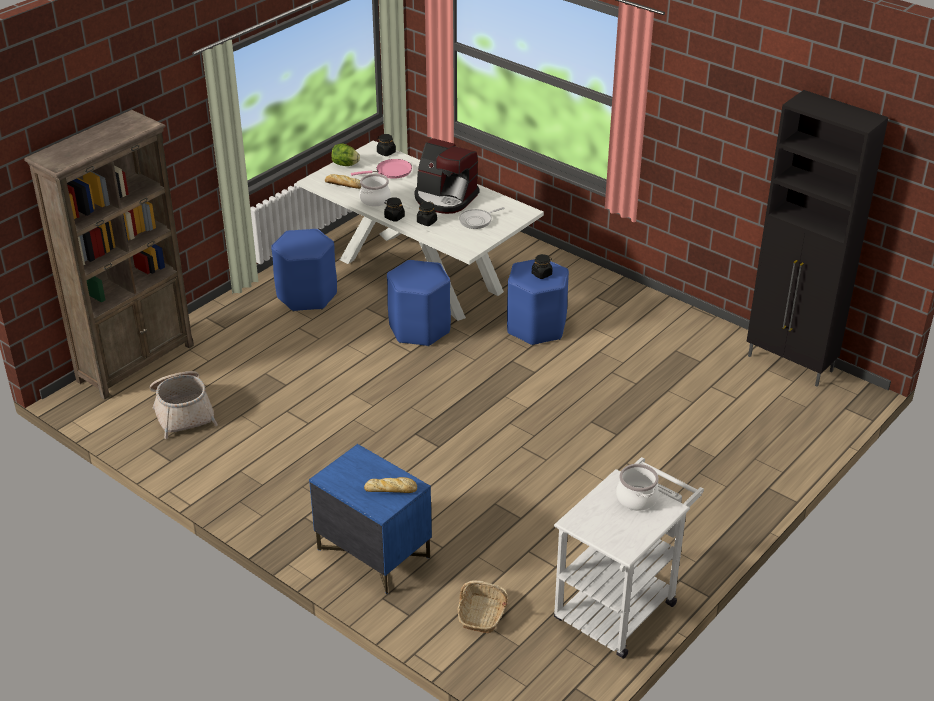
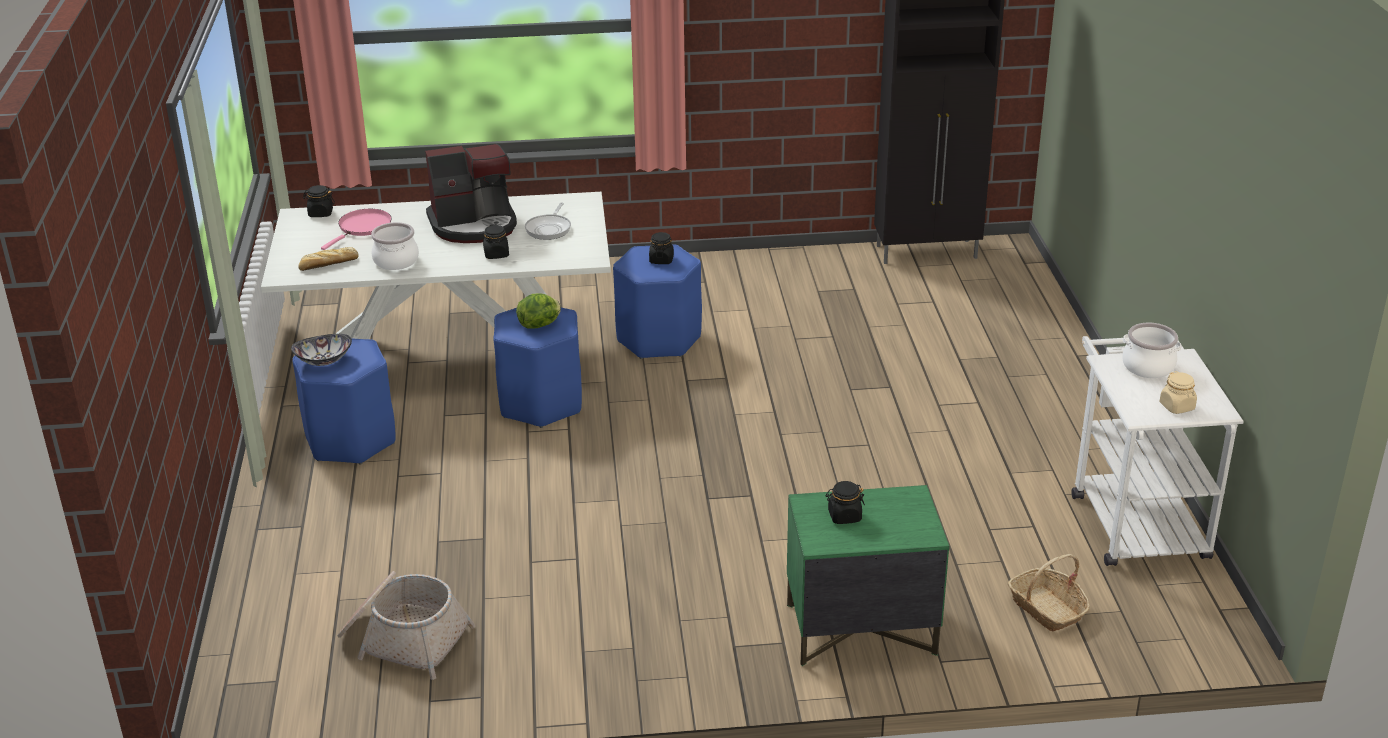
camera: 45 degrees left, 5 degrees down
(136, 362) = (246, 627): brown bookcase -> none
(294, 240) = (323, 360): none -> bowl
(345, 164) = (292, 245): lettuce -> lettuce (540, 325)
(373, 553) = (860, 630): blue nightstand -> green nightstand
(391, 489) = (899, 511): bread -> none
(394, 217) = (451, 266): black jar -> black jar (844, 516)
(605, 531) = (1177, 406): none -> beige jar

